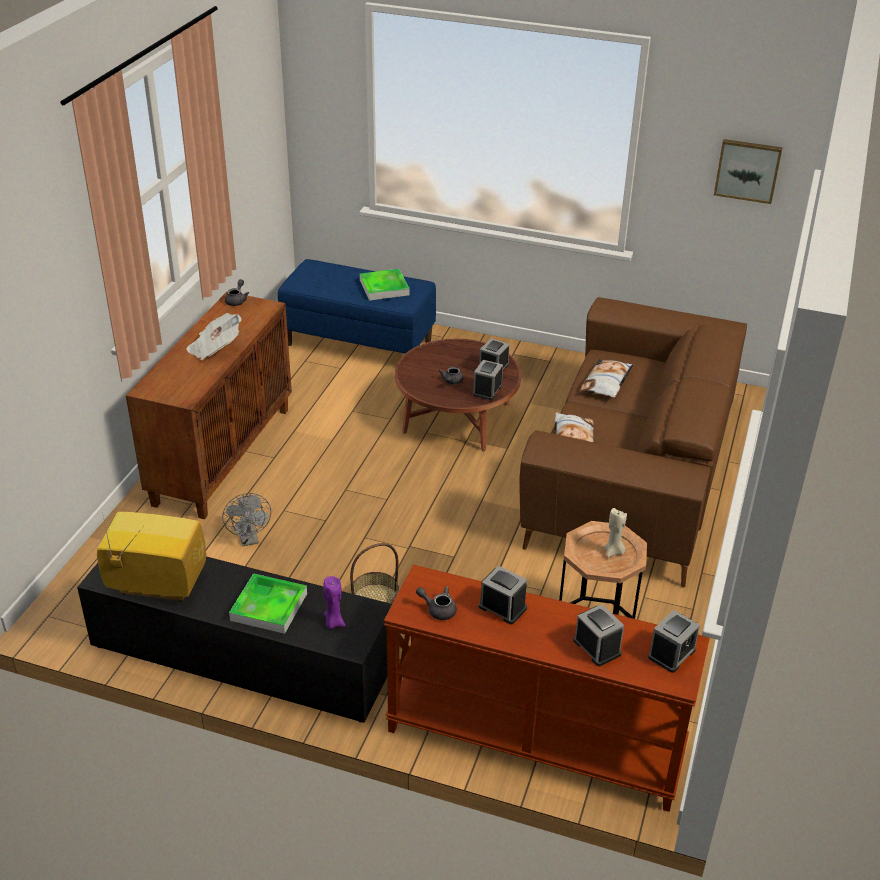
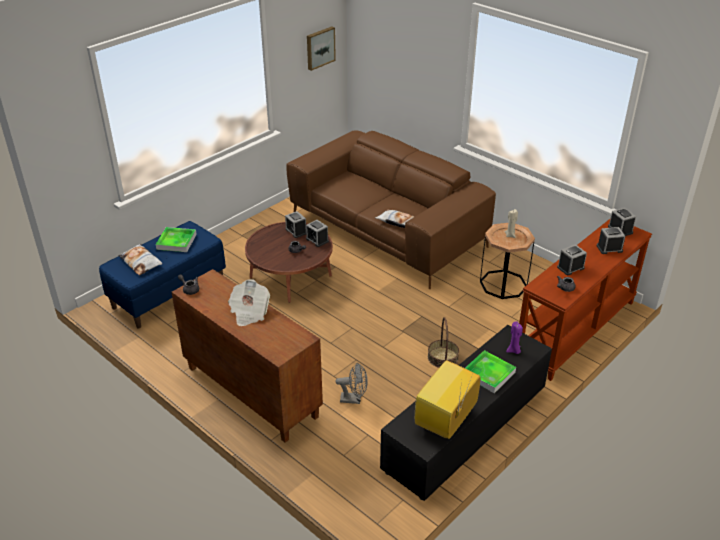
camera: 65 degrees left, 0 degrees up
(606, 383) = (353, 195): pillow -> pillow (141, 262)

